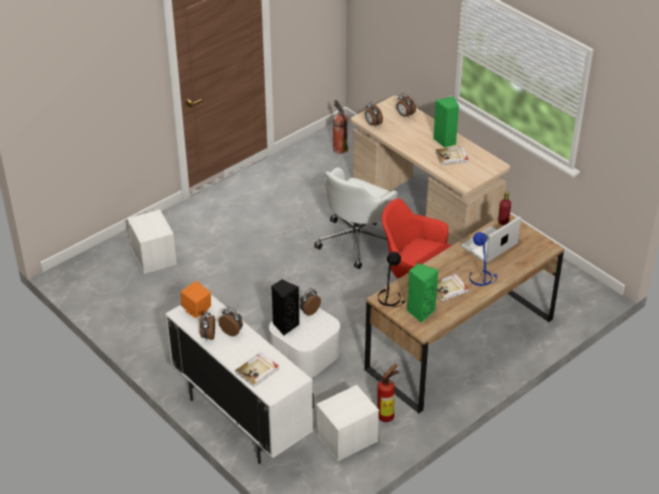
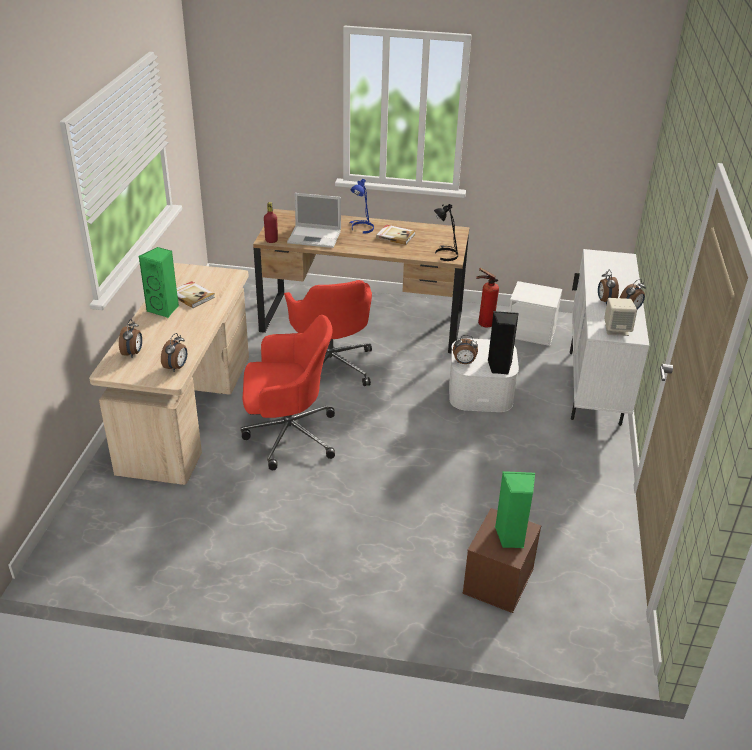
camera: 130 degrees left, 5 degrees down
(154, 257) = (497, 580): white storage box -> brown storage box
(197, 310) = (616, 330): orange speaker -> beige speaker
(257, 370) = (618, 272): book -> none
(339, 149) = (111, 539): fire extinguisher -> none
(357, 240) = (288, 435): white office chair -> red office chair
(420, 312) = (440, 238): green speaker -> green speaker (511, 537)

